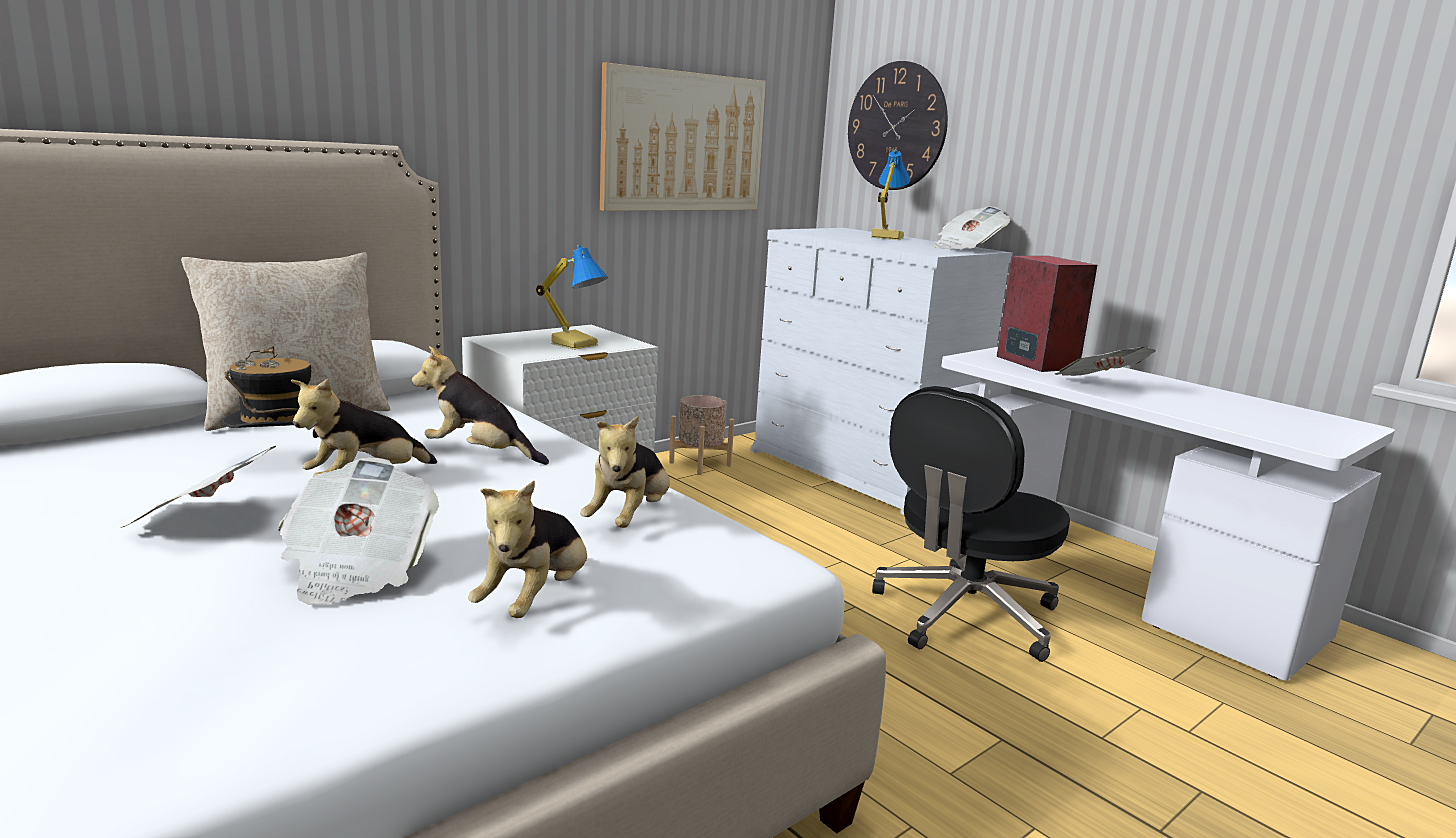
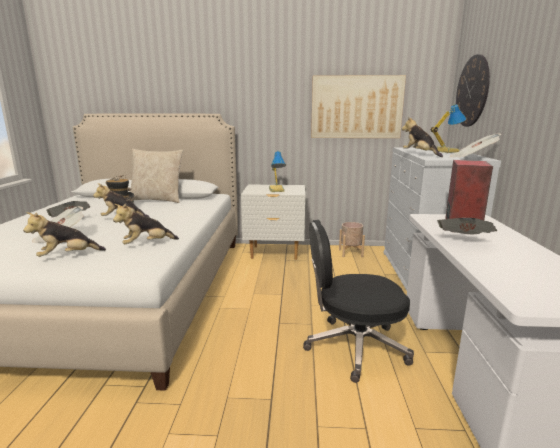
camera: 45 degrees right, 0 degrees up
(479, 454) = (165, 218): plush toy -> plush toy (419, 154)

